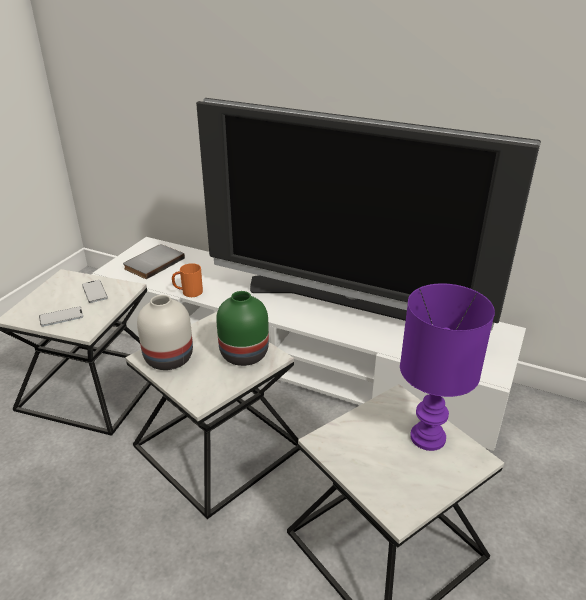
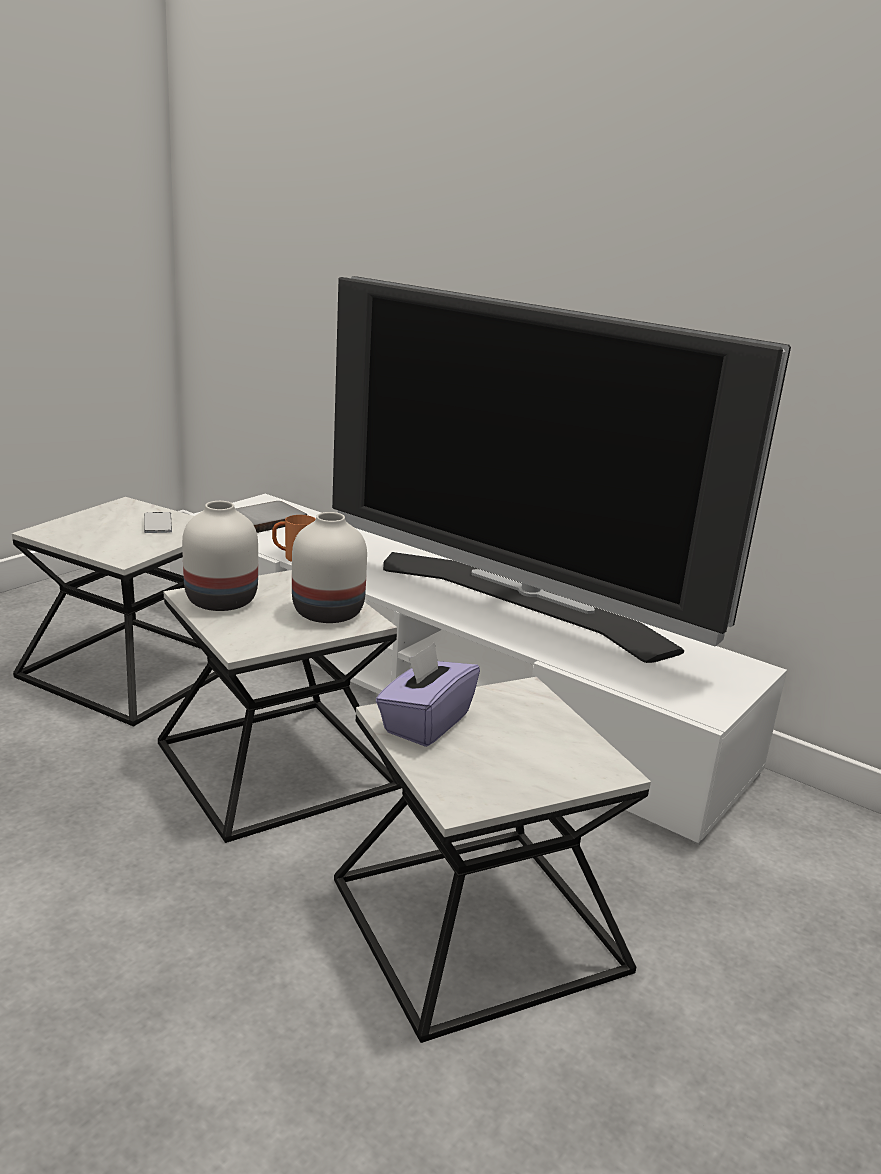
camera: 10 degrees right, 10 degrees down
(61, 317) = (100, 541): phone -> none
(244, 353) = (328, 611): green vase -> white vase
(348, 444) = (425, 723): none -> purple tissue box
(426, 438) = (545, 736): purple table lamp -> none

